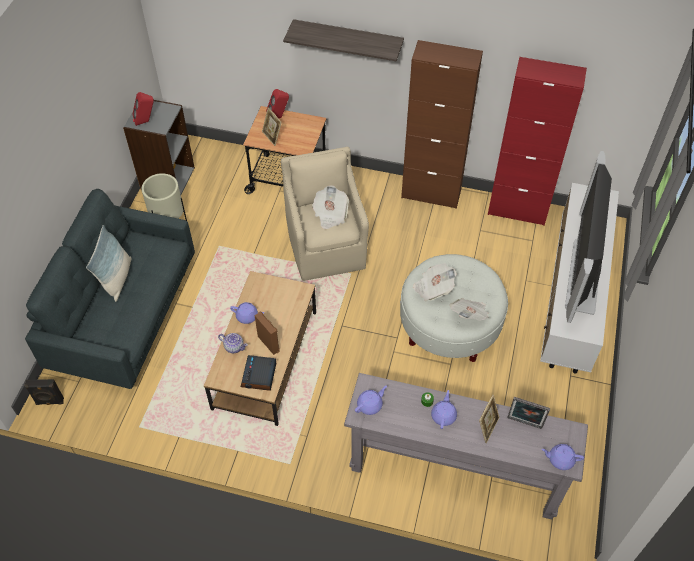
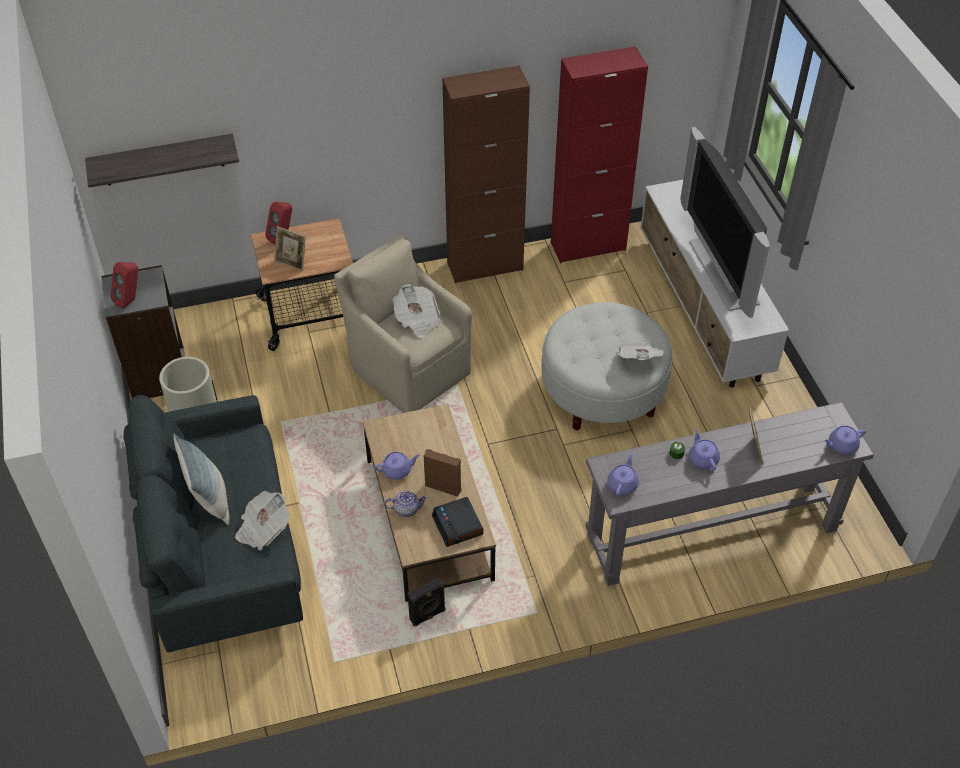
camera: 30 degrees left, 5 degrees down
(49, 402) = (199, 691): black speaker -> black speaker (428, 616)
(348, 40) = (353, 108): shelf -> shelf (163, 160)
(433, 288) = (582, 349): newspaper -> newspaper (263, 529)
(524, 424) = (784, 429): picture frame -> none

